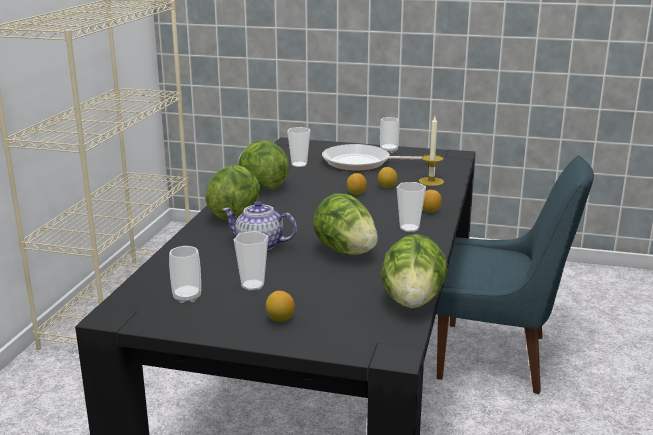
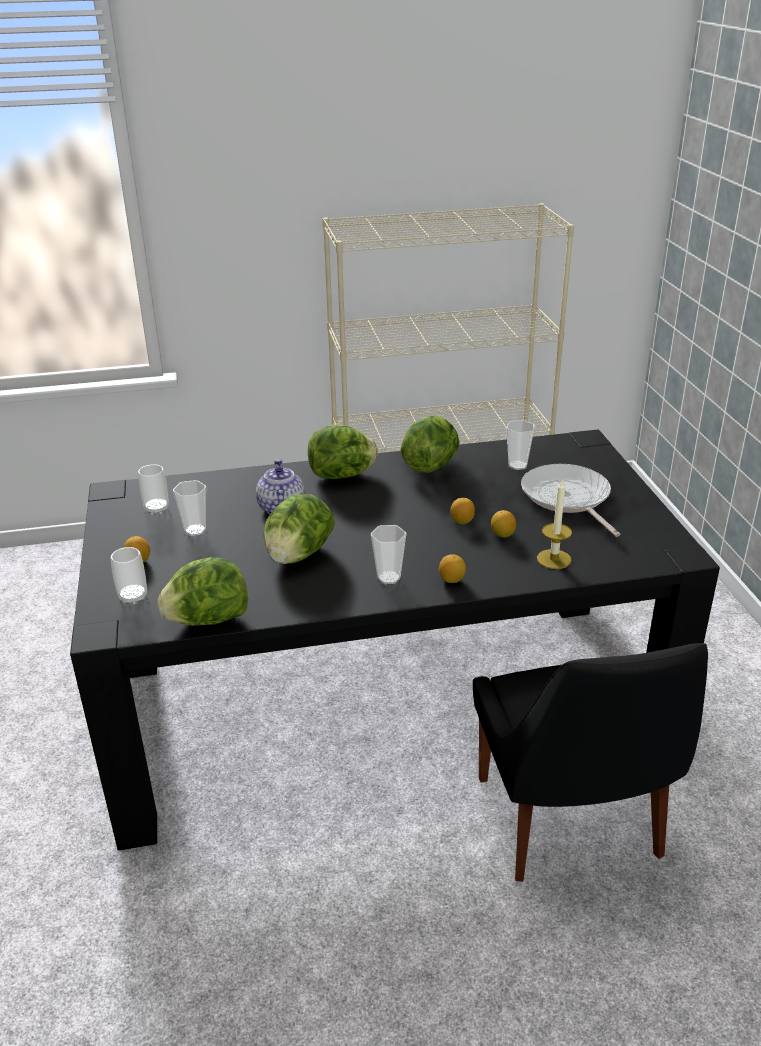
camera: 65 degrees right, 10 degrees up
(388, 150) = (637, 504): cup -> cup (133, 597)
(497, 358) = (570, 822): blue chair -> black chair

